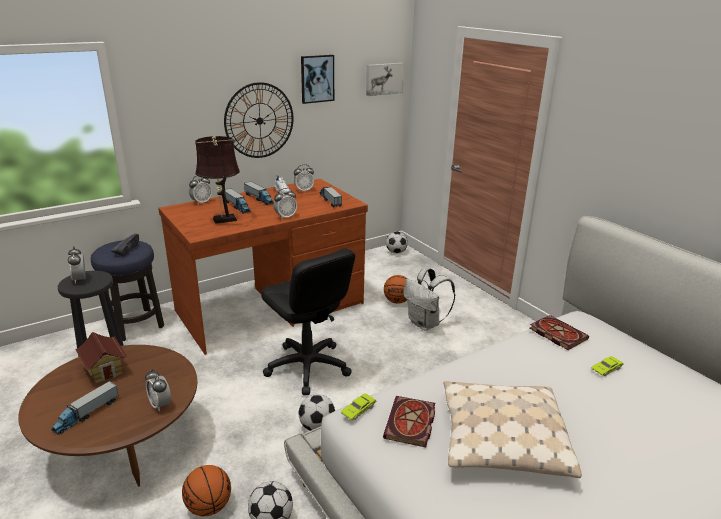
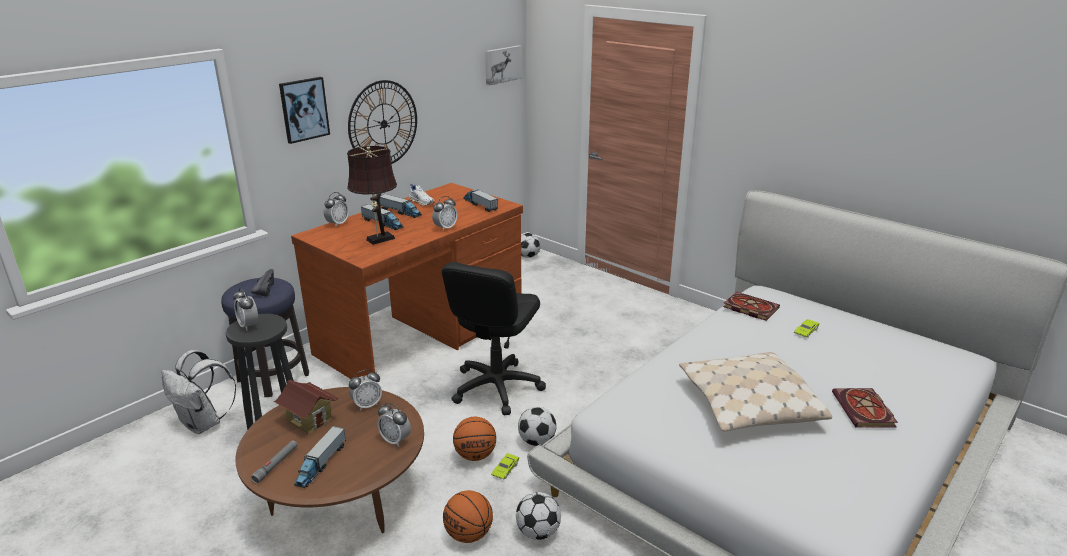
camera: 15 degrees left, 0 degrees up
(52, 406) = (276, 464): none -> grey flashlight
(304, 190) = (443, 197): alarm clock -> alarm clock (367, 405)
(307, 367) = (496, 387): black office chair -> black office chair turned 75 degrees clockwise
(317, 78) = (438, 71): picture -> picture (304, 109)
(358, 410) = (607, 405): green toy car -> green toy car (505, 469)
(397, 301) = (555, 307): basketball -> basketball (475, 455)
(411, 424) = (663, 407): book -> book (865, 411)
(425, 324) = (595, 325): white backpack -> white backpack (204, 424)

